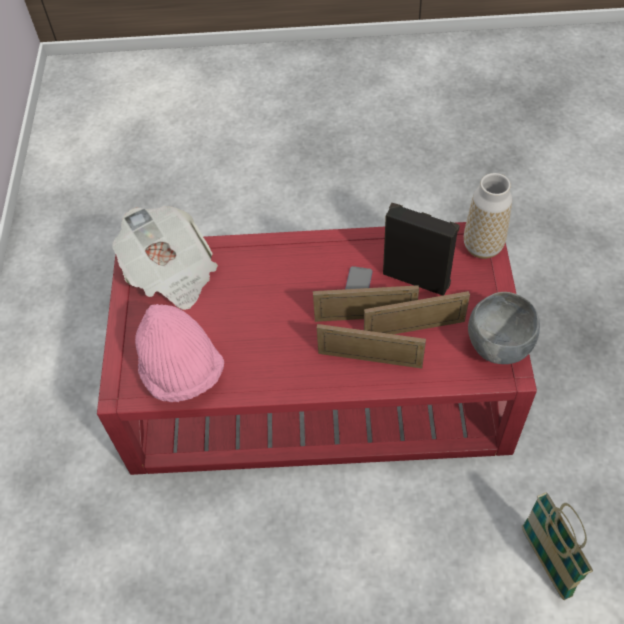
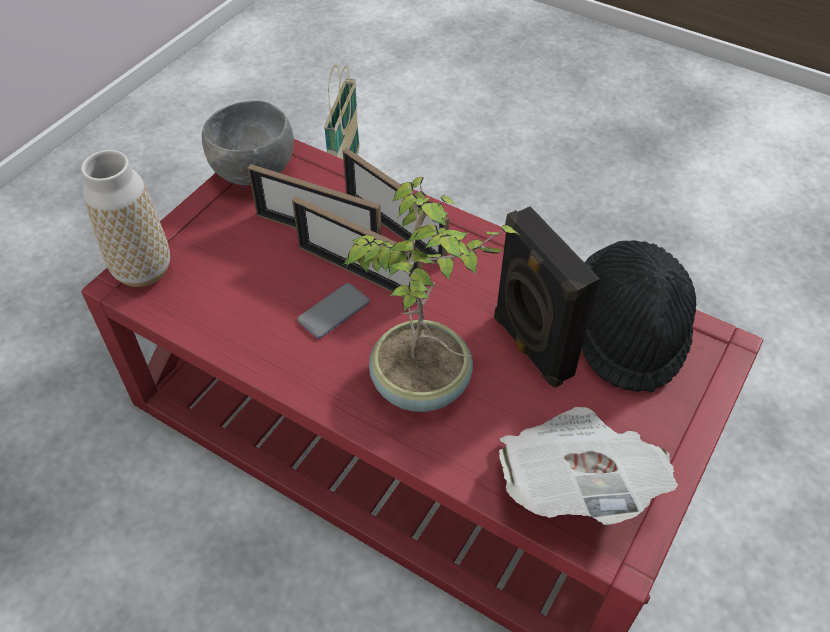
camera: 150 degrees left, 5 degrees down
(181, 371) = (628, 332): pink hat -> black hat
(277, 275) = (422, 385): none -> potted plant
(417, 277) = (254, 283): black speaker -> black speaker (530, 347)

